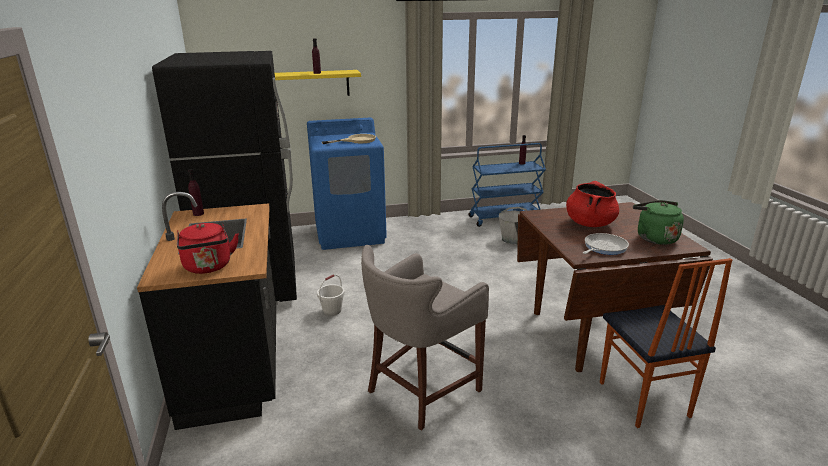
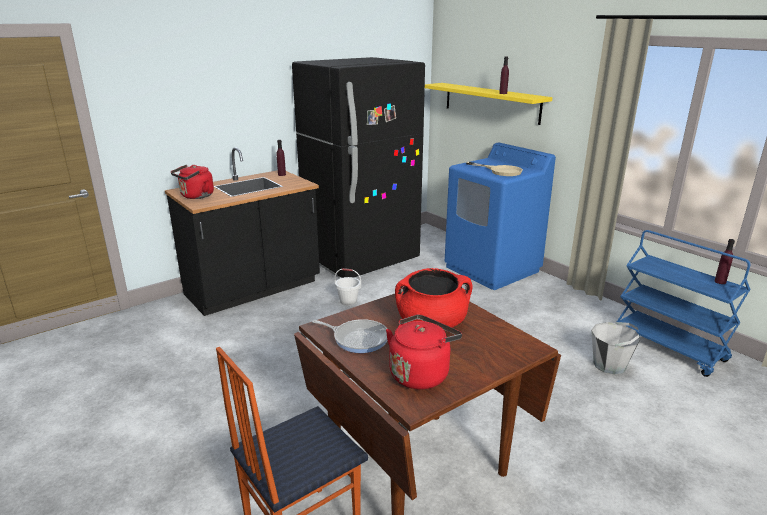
camera: 65 degrees right, 0 degrees up
(420, 391) = (256, 372): grey stool -> none
(654, 238) = (421, 373): green kettle -> red kettle

